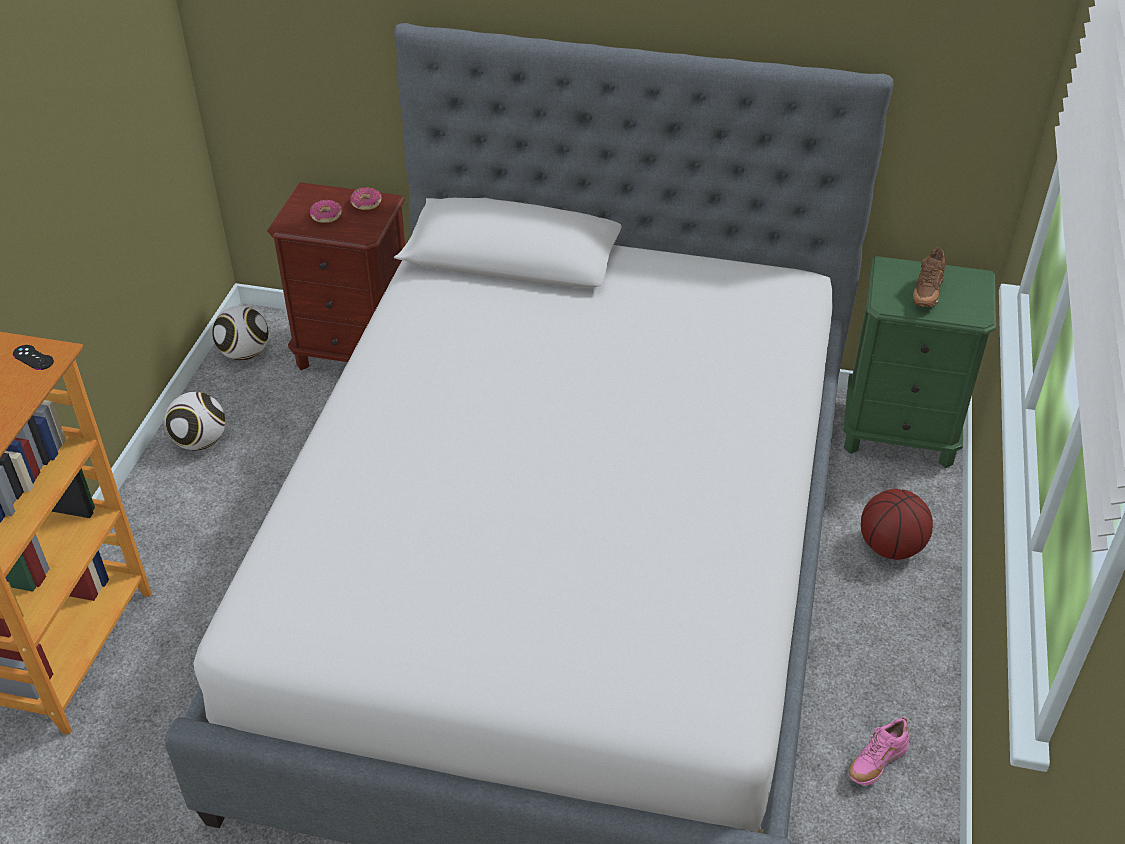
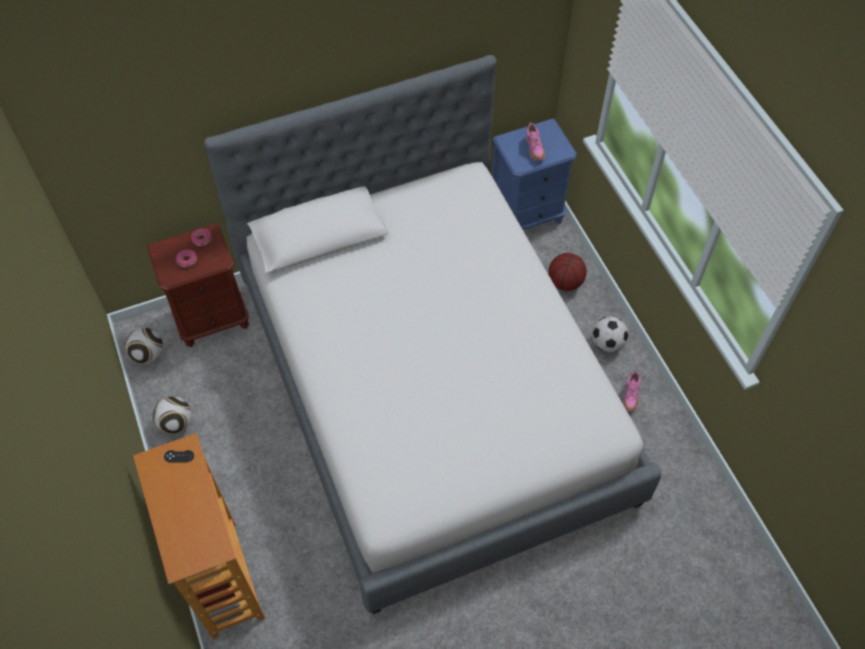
camera: 35 degrees left, 15 degrees up
(895, 665) = (607, 343): none -> football
(899, 433) = (527, 214): green nightstand -> blue nightstand
(926, 294) = (534, 150): brown shoe -> pink shoe

